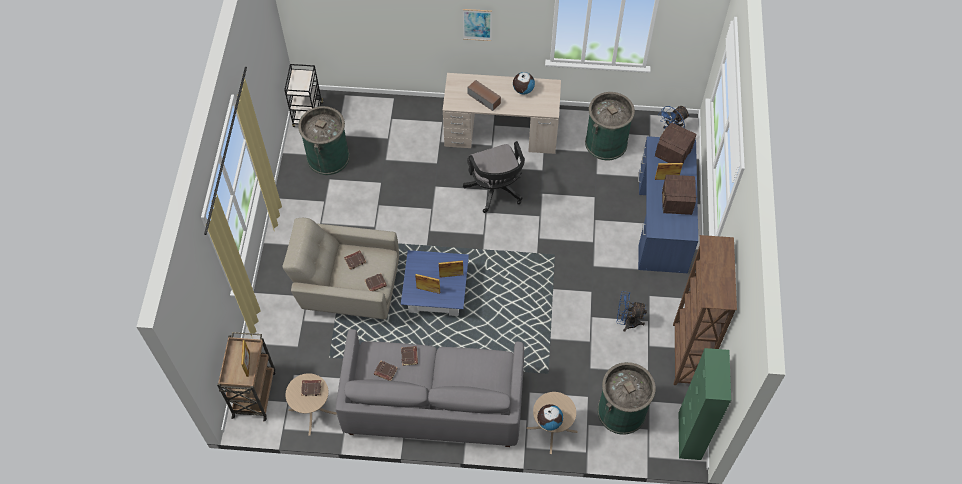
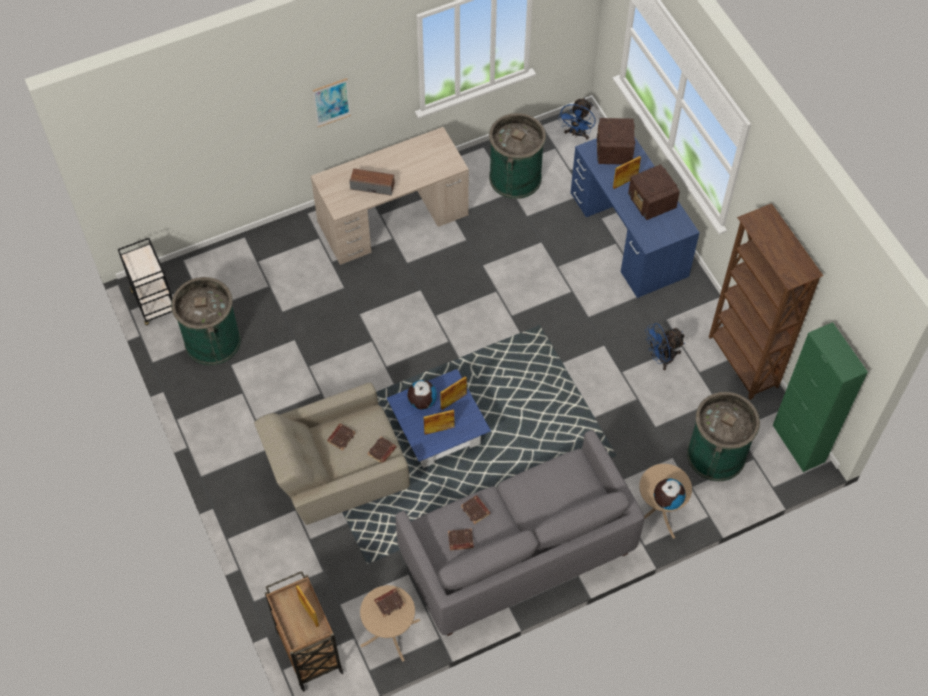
camera: 30 degrees left, 0 degrees up
(496, 191) = (430, 286): black office chair -> none
(523, 90) = (409, 156): globe -> globe (422, 402)

